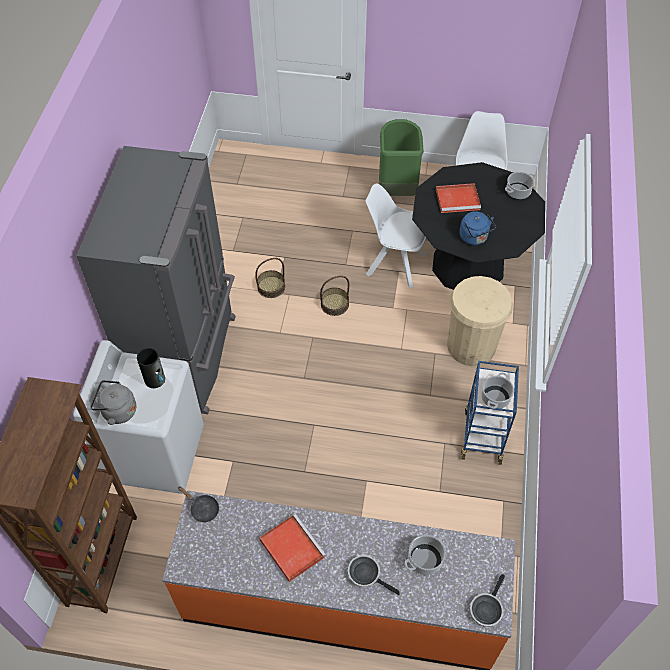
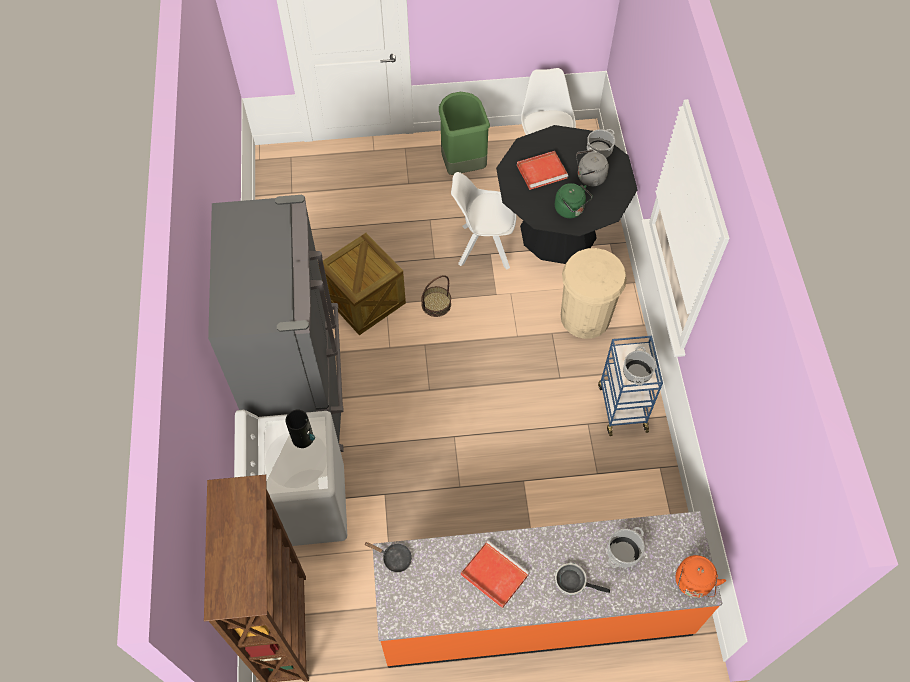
camera: 15 degrees left, 5 degrees up
(117, 411) = (276, 481): grey kettle -> grey kettle (589, 178)
(271, 287) = (365, 300): basket -> crate
(474, 238) = (571, 210): blue kettle -> green kettle
(486, 608) = (693, 584): frying pan -> orange kettle

